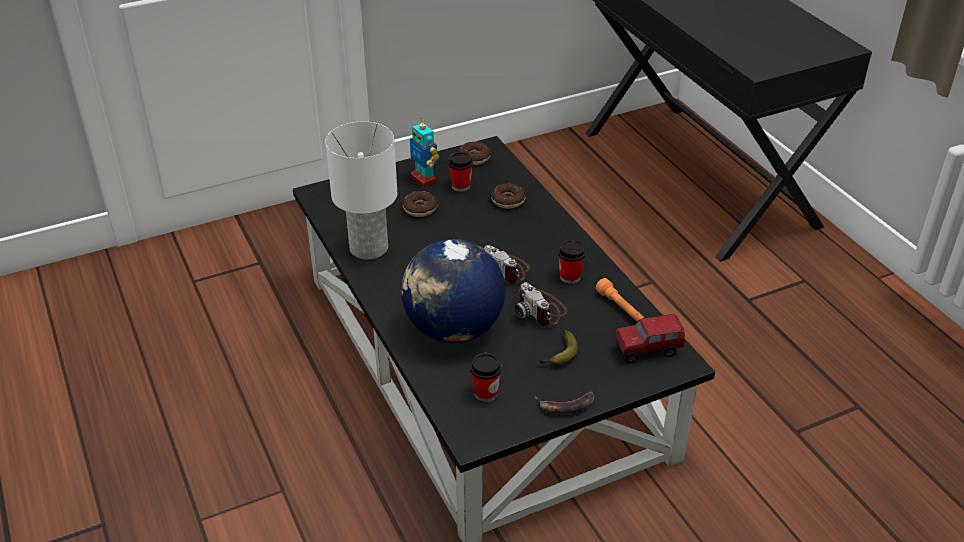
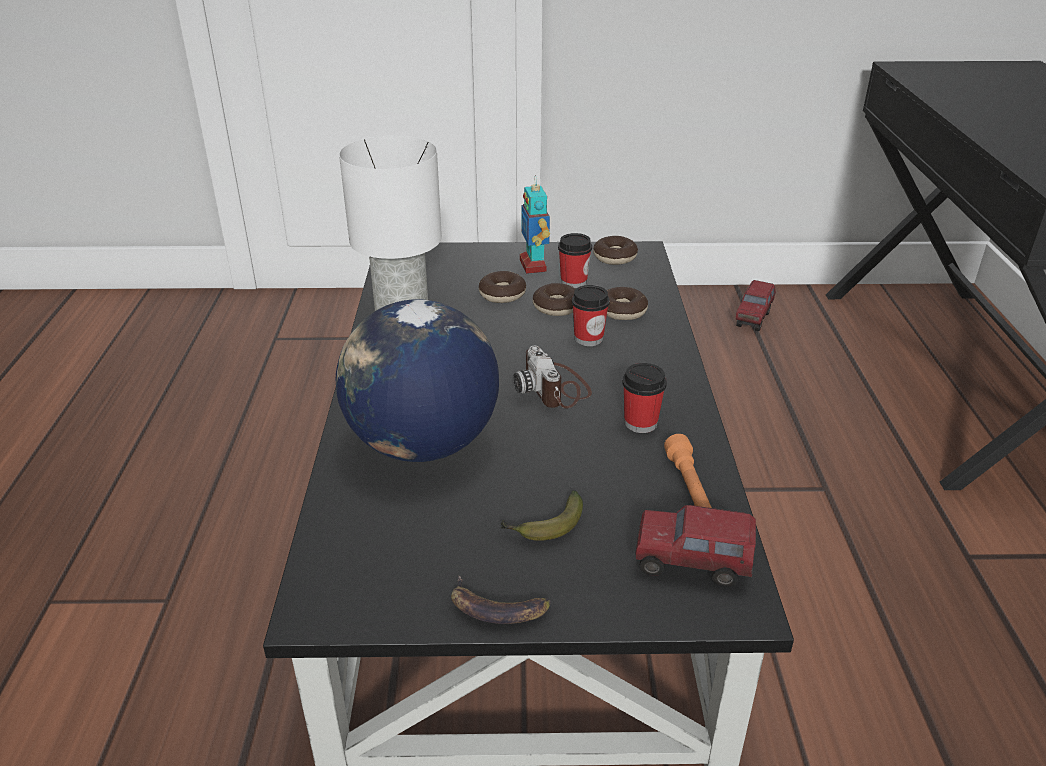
camera: 25 degrees right, 5 degrees down
(463, 209) = (556, 307): none -> donut
(485, 393) = (392, 546): cup -> cup (588, 338)
(541, 310) = (565, 454): camera -> none
(546, 167) = (753, 319): none -> toy truck

